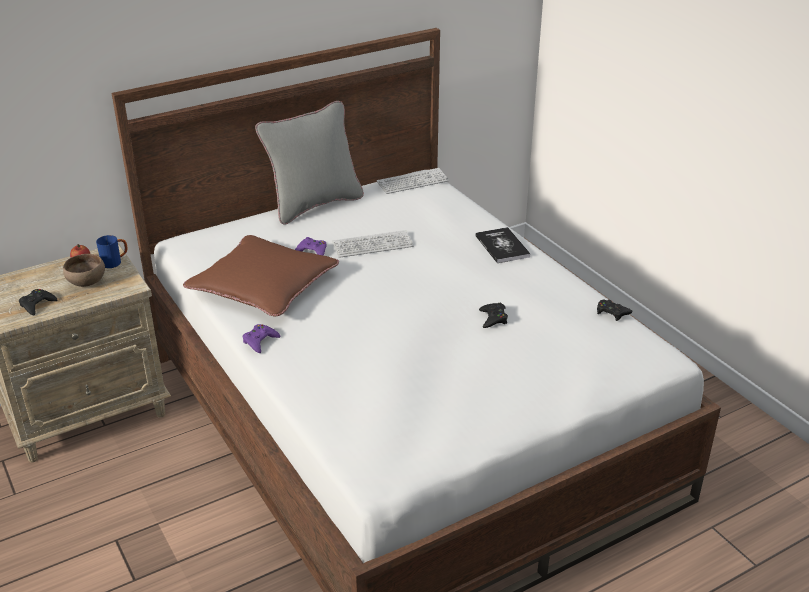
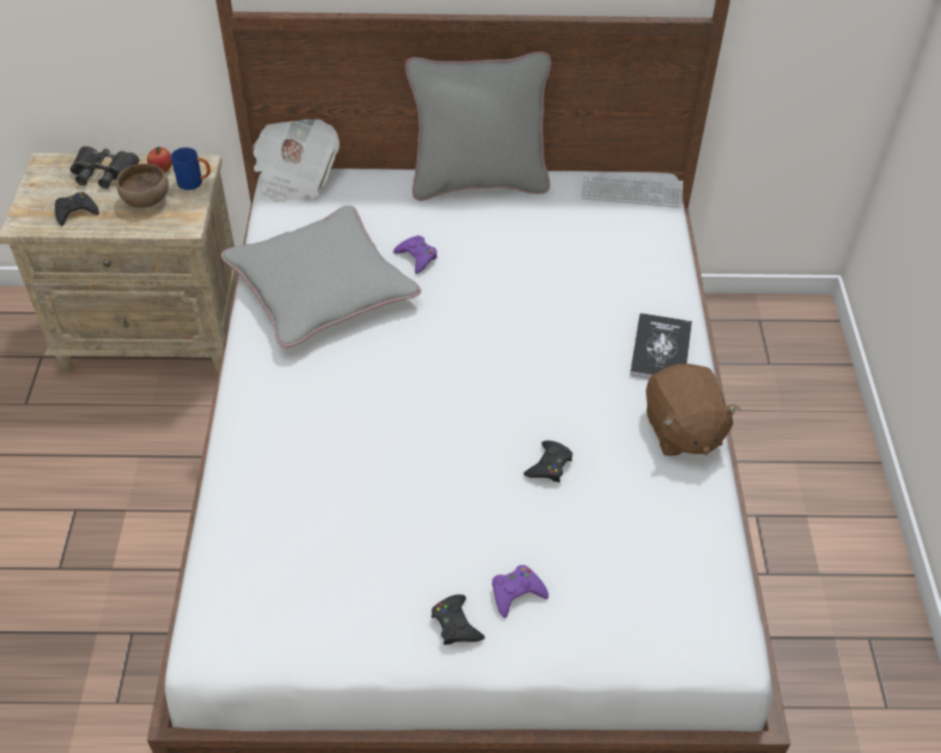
camera: 30 degrees right, 15 degrees up
(36, 277) = (104, 172): none -> black binoculars
(187, 237) = (295, 177): none -> newspaper
(260, 341) = (251, 371): purple game controller -> purple game controller (516, 593)
(263, 285) = (321, 286): brown pillow -> grey pillow
(373, 245) = (496, 278): keyboard -> none
(549, 277) = (682, 430): none -> brown plush toy
(612, 312) = (717, 531): black game controller -> black game controller (456, 624)

